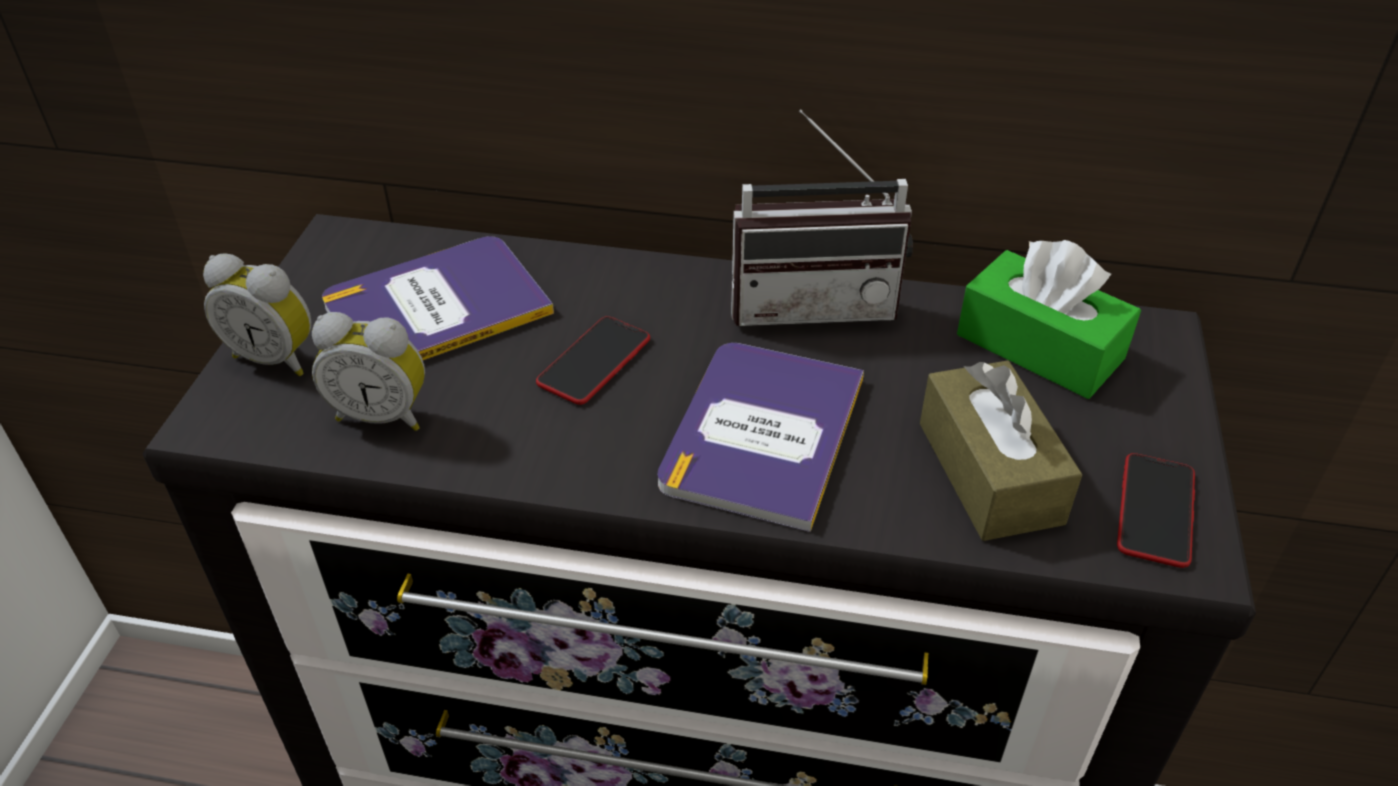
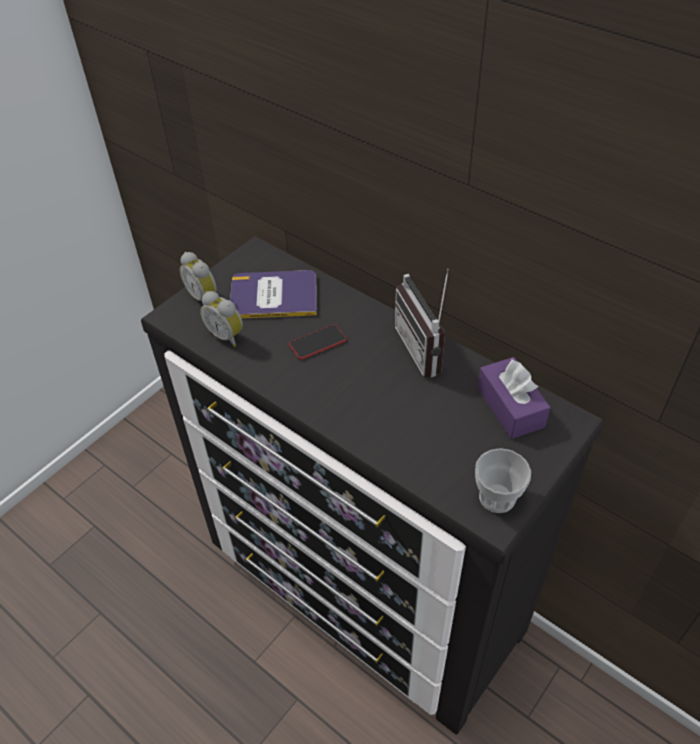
camera: 30 degrees right, 5 degrees up
(762, 433) = (361, 399): book -> none
(813, 302) = (426, 348): radio -> radio turned 45 degrees clockwise
(989, 472) = (440, 452): brown tissue box -> none
(1039, 347) = (510, 407): green tissue box -> purple tissue box
(1155, 511) = (497, 497): phone -> cup

